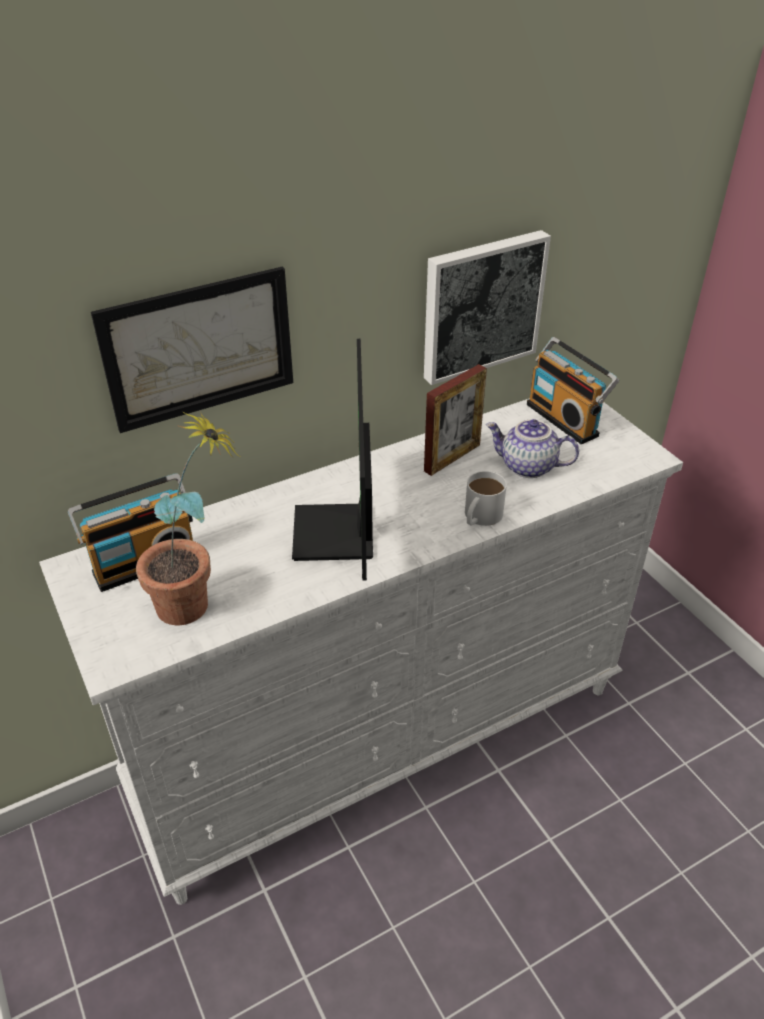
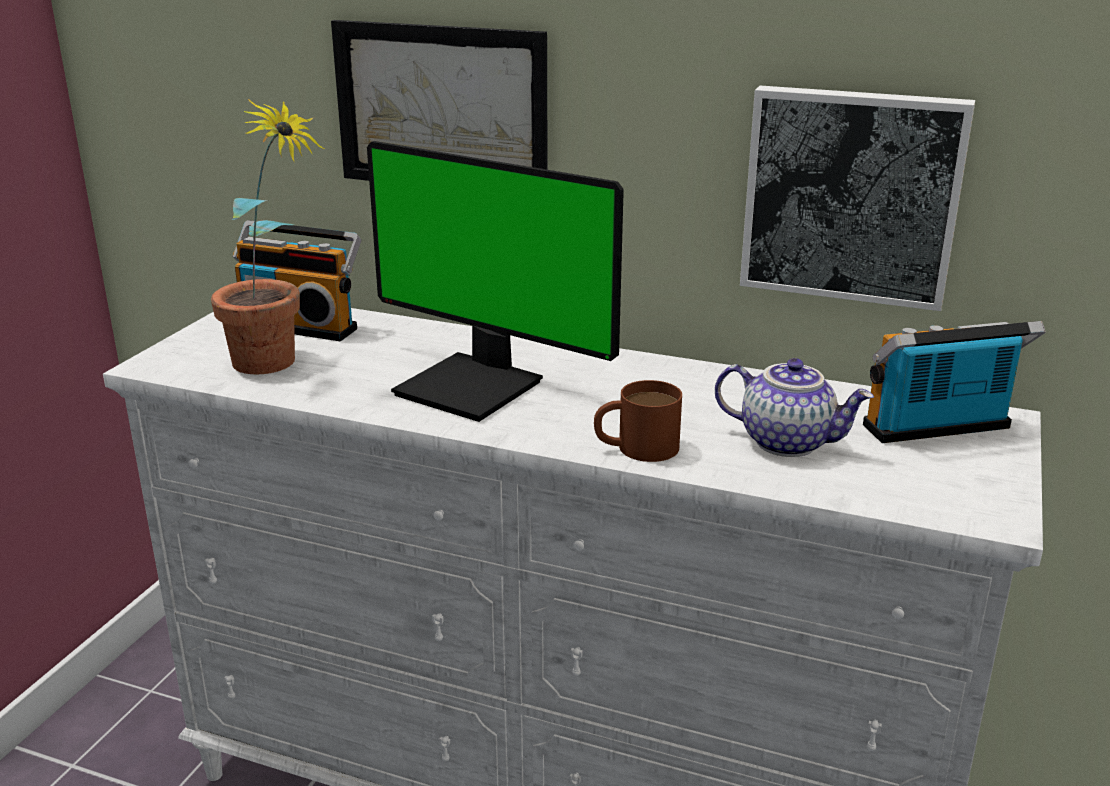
camera: 50 degrees right, 15 degrees down
(338, 534) = (474, 386): monitor -> monitor turned 105 degrees counterclockwise
(452, 458) = (714, 393): picture frame -> none
(479, 517) = (636, 447): white mug -> brown mug
(527, 467) = (788, 442): teapot -> teapot turned 135 degrees clockwise
(565, 419) = (940, 430): radio -> radio turned 60 degrees clockwise

